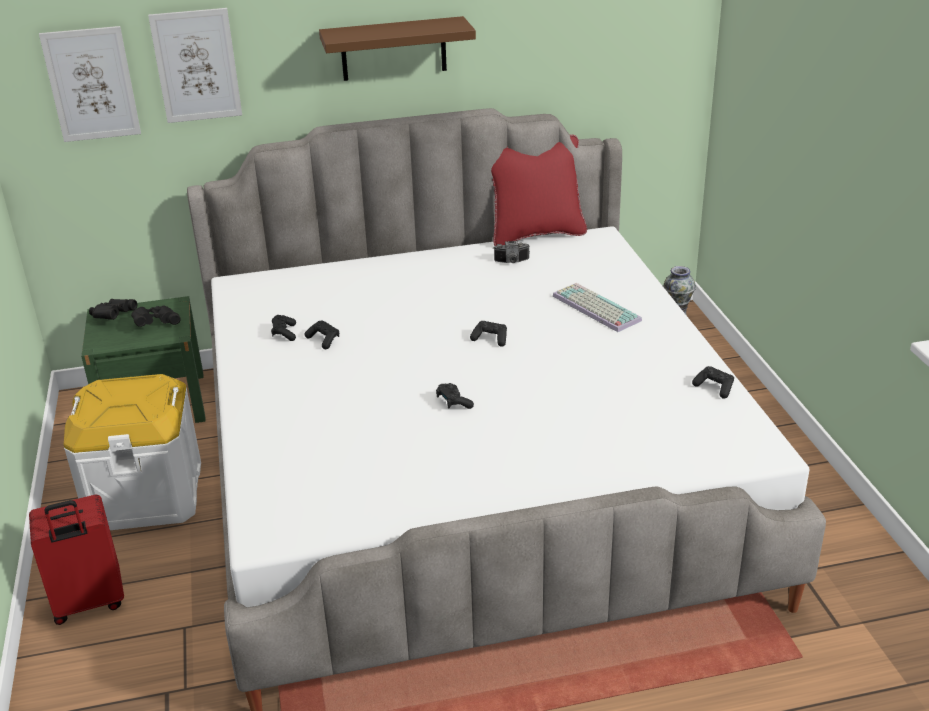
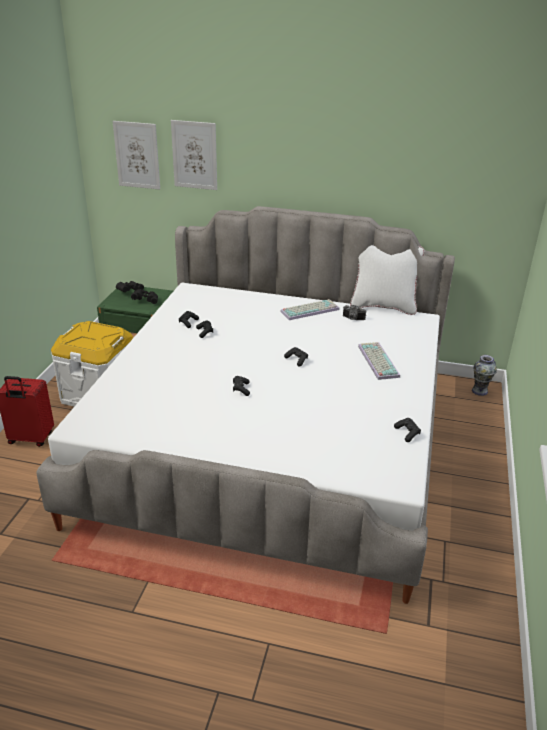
camera: 25 degrees right, 0 degrees up
(393, 49) = (312, 166): brown shelf -> none
(443, 265) = (310, 310): none -> keyboard
(535, 234) = (383, 306): red pillow -> white pillow

